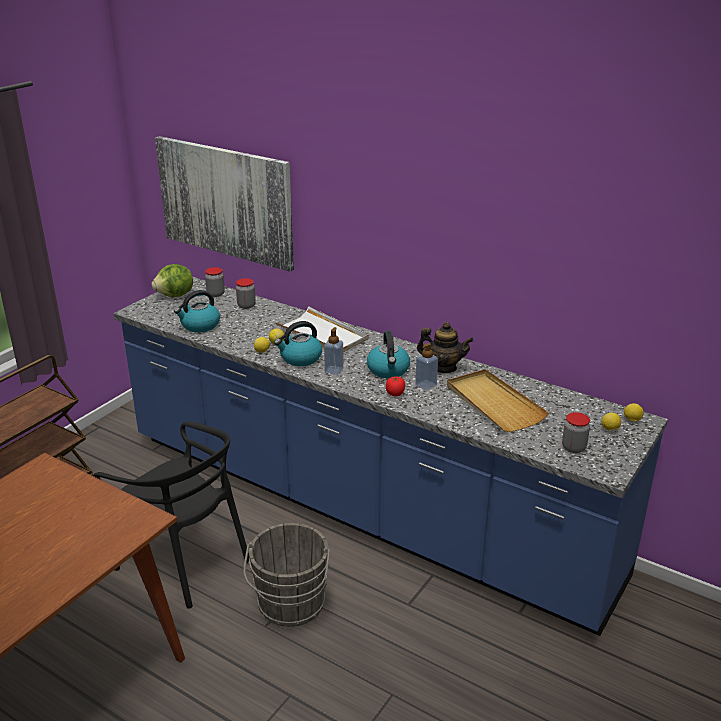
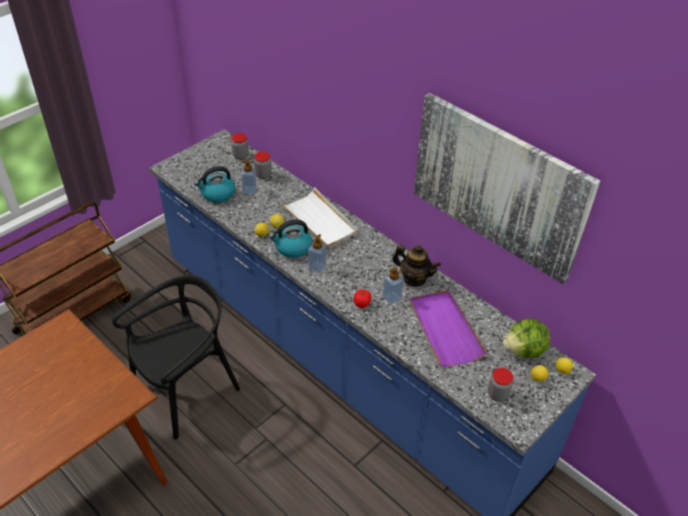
camera: 10 degrees right, 15 degrees up
(175, 296) = (206, 153): lettuce -> lettuce (524, 351)
(185, 561) = (186, 390): black chair -> black chair turned 90 degrees counterclockwise
(225, 201) = (253, 78): picture -> picture (498, 186)
(235, 319) = (249, 190): none -> soap dispenser
(290, 606) = (259, 449): grey bucket -> none
(388, 370) = (364, 274): kettle -> none
(493, 403) = (444, 329): beige tray -> purple tray

